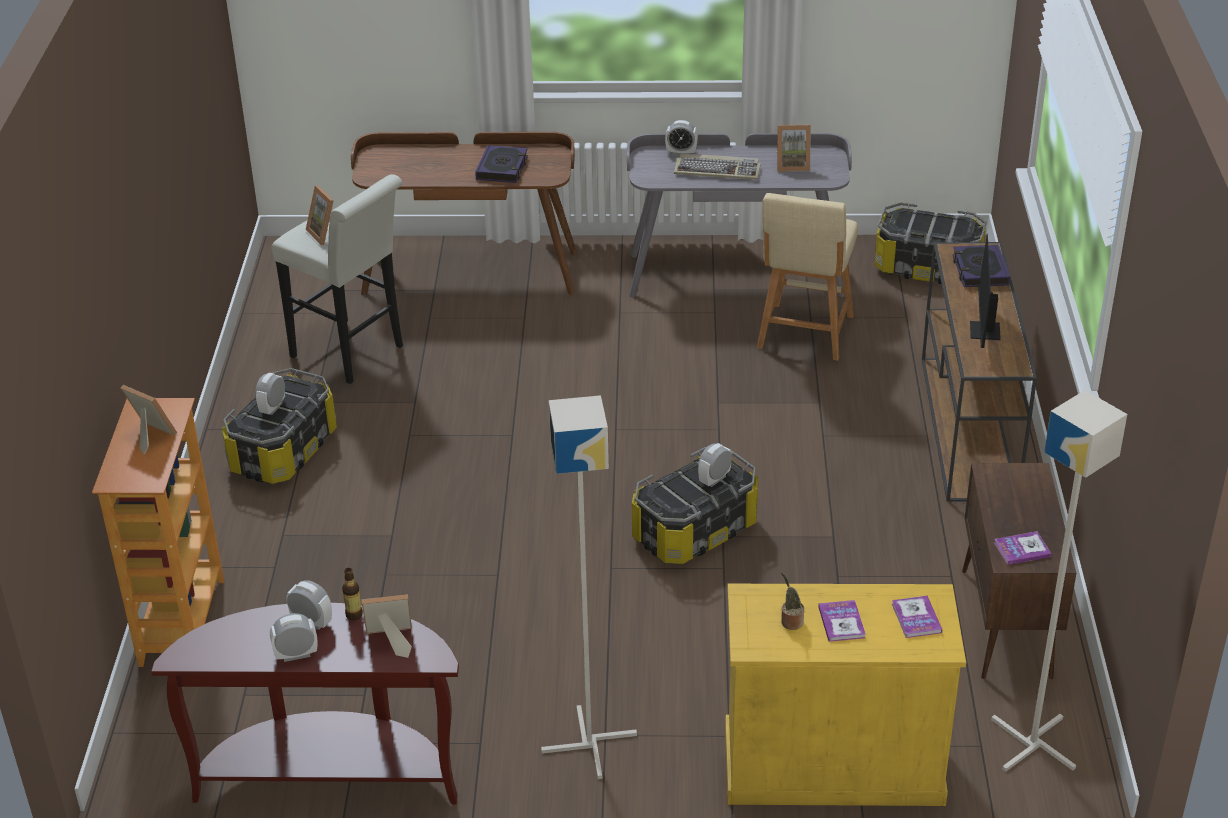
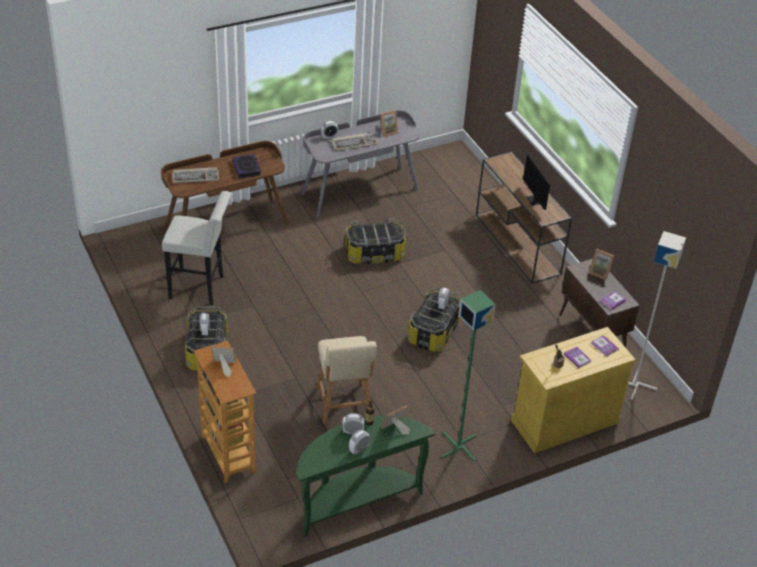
camera: 30 degrees left, 5 degrees up
(326, 233) = (189, 230): picture frame -> picture frame (600, 272)
(330, 773) = (356, 501): brown console table -> green console table
(409, 163) = (195, 177): none -> keyboard
(590, 742) = (459, 446): grey floor lamp -> green floor lamp
(804, 335) = (414, 216): beige stool -> beige stool (344, 405)
(928, 267) = (446, 164): storage box -> storage box (374, 253)
(979, 270) = (512, 169): book -> none

